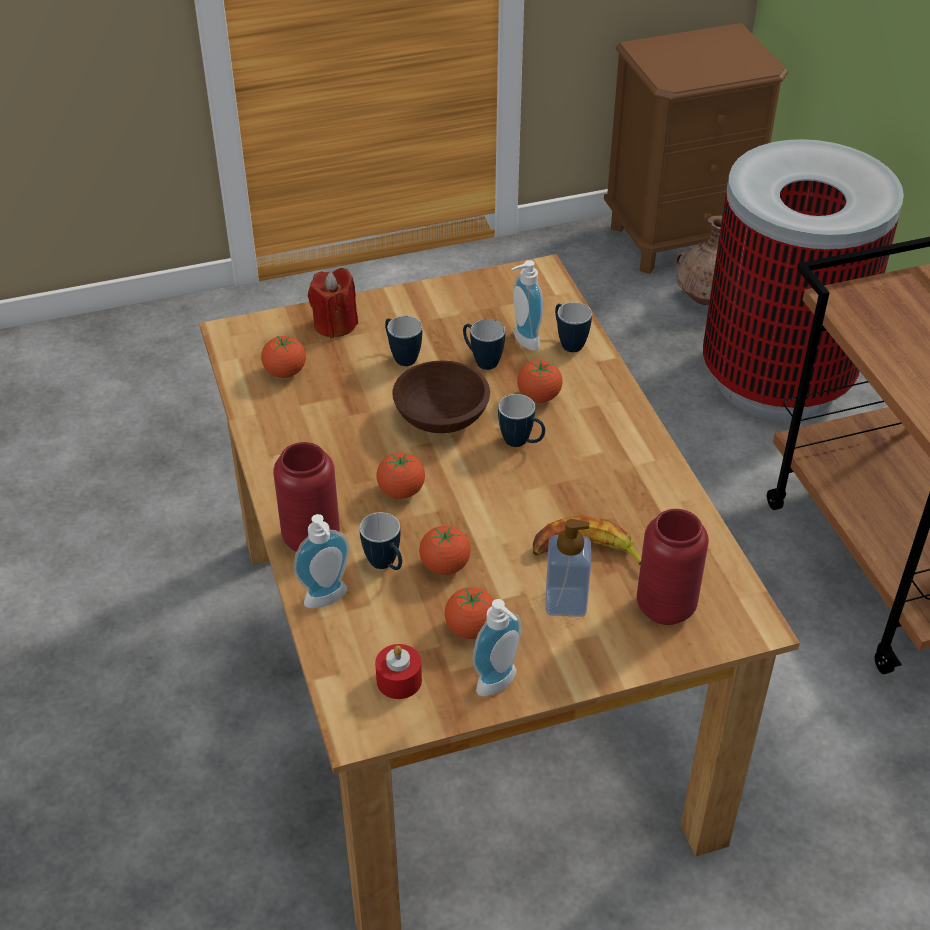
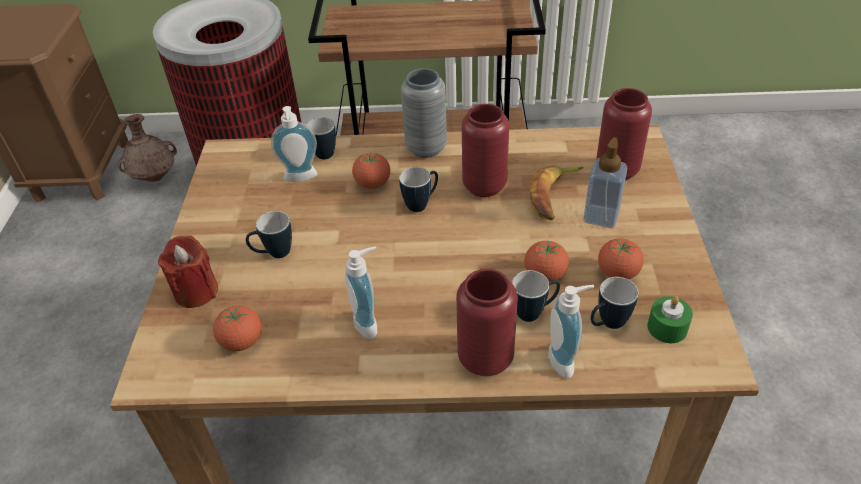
camera: 70 degrees left, 0 degrees up
(399, 680) = (667, 328): red candle -> green candle
(401, 491) = (447, 286): tomato -> none
(442, 418) = (368, 243): brown bowl -> none
(481, 361) = (310, 206): mug -> mug (607, 324)
(500, 685) = (679, 268): soap dispenser -> soap dispenser (370, 322)
(576, 488) = (484, 186): none -> red vase
(625, 423) = (426, 148): none -> grey vase

